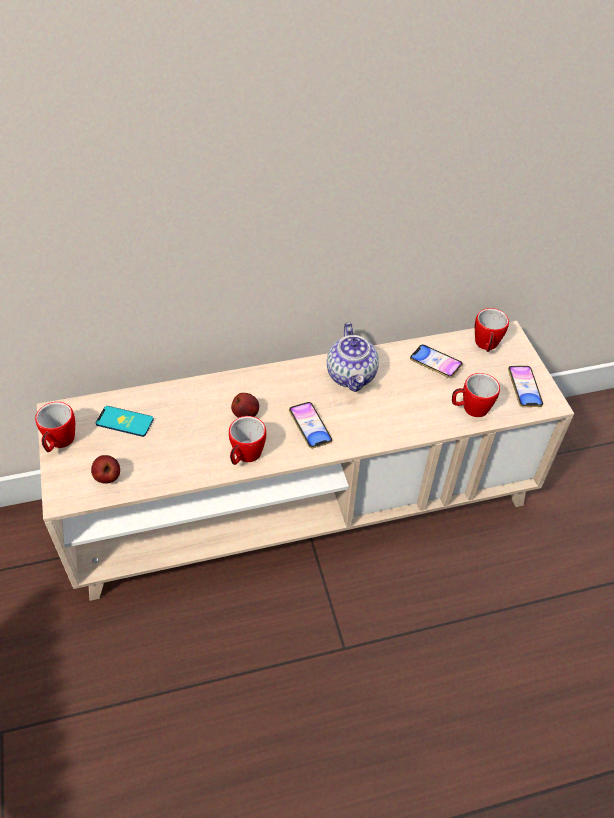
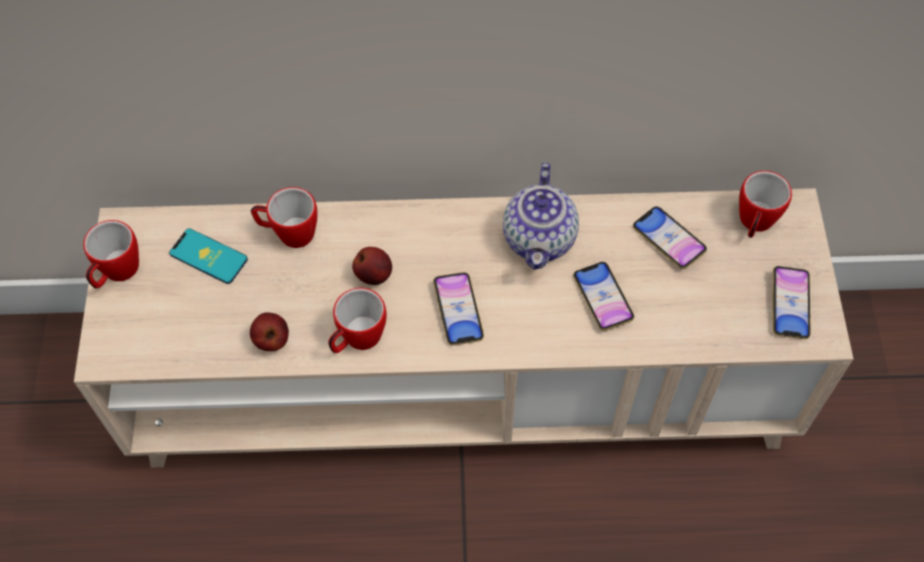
camera: 15 degrees right, 10 degrees up
(108, 477) = (168, 337): apple -> apple (272, 341)
(404, 404) = (602, 298): none -> phone
(470, 408) = (698, 323): mug -> mug (289, 233)

